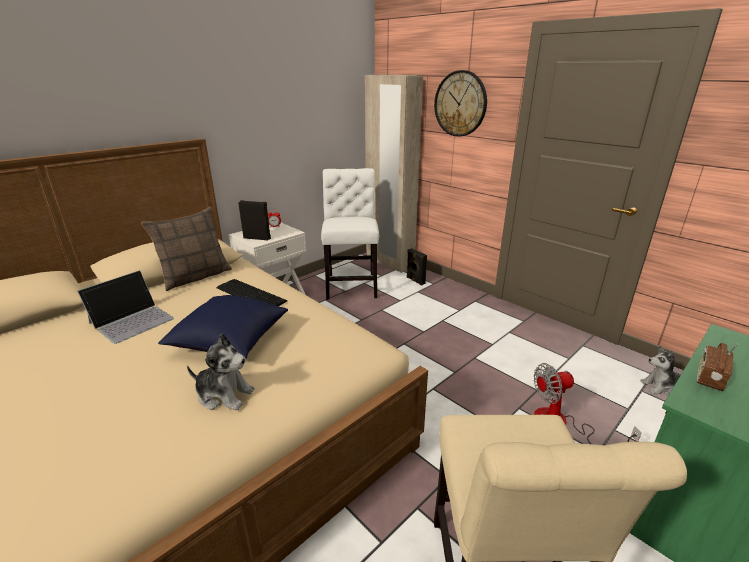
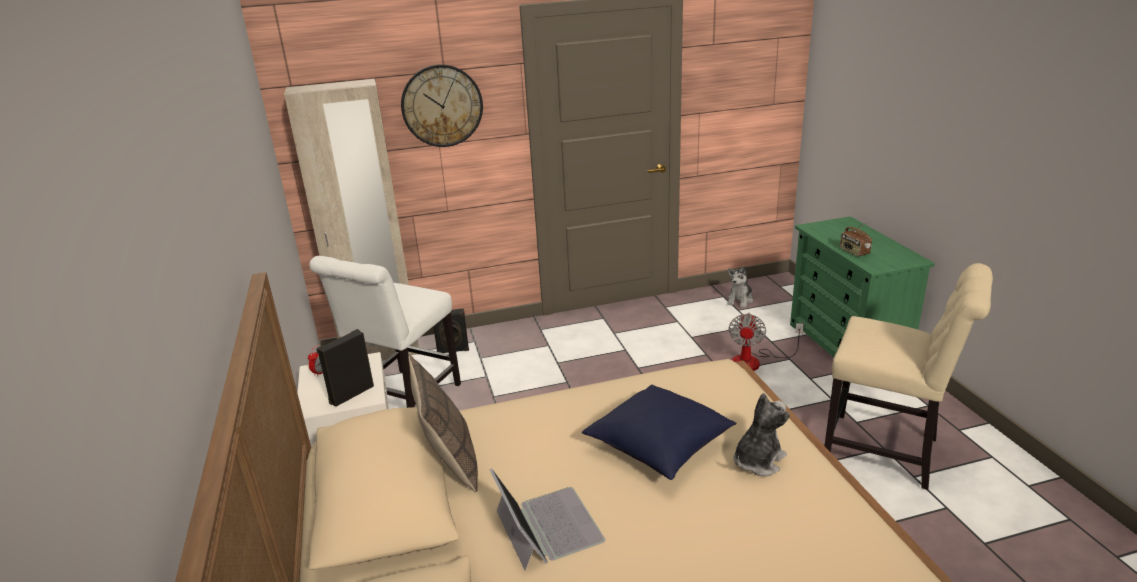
camera: 60 degrees left, 0 degrees up
(251, 293) = (551, 419): keyboard -> none
(351, 284) = (403, 401): white chair -> white chair turned 90 degrees counterclockwise

